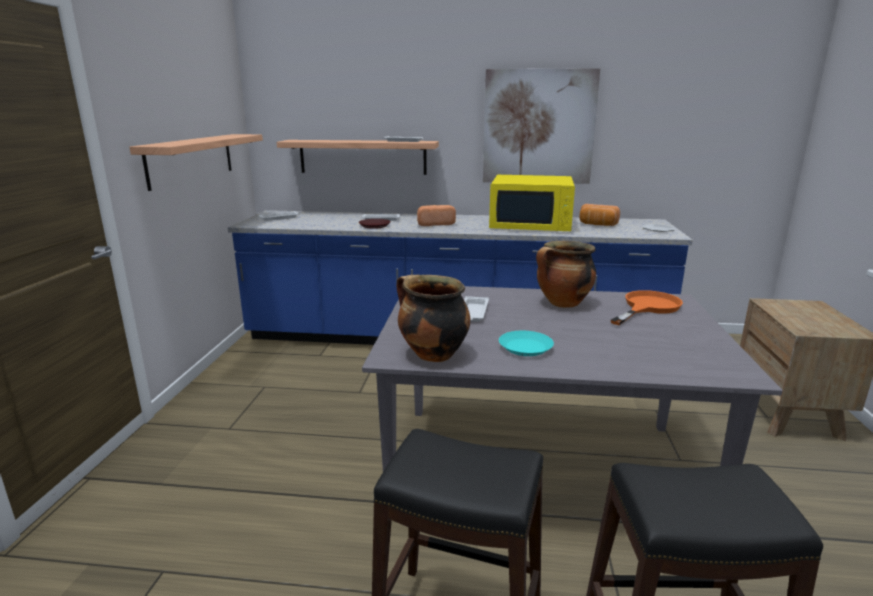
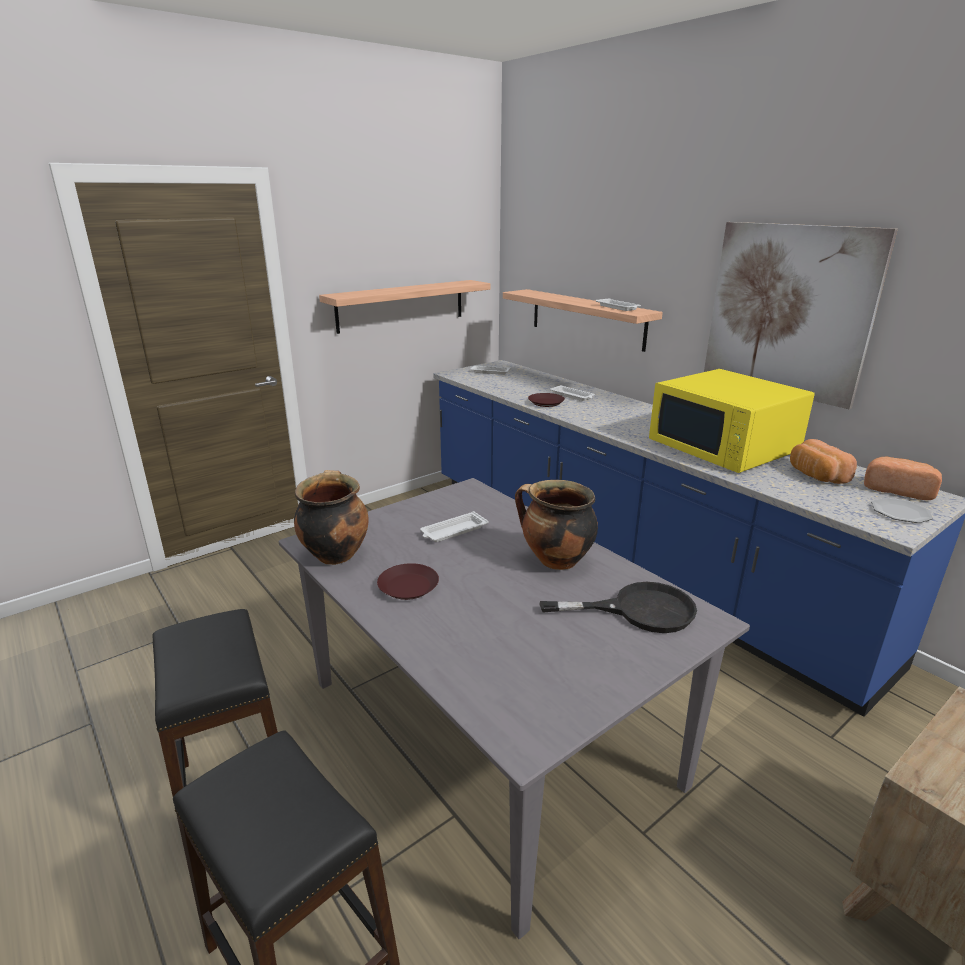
camera: 45 degrees right, 5 degrees up
(435, 224) = (609, 416): bread -> bread (897, 490)
(525, 347) = (409, 586): turquoise plate -> brown plate
(647, 307) = (638, 610): orange frying pan -> black frying pan

